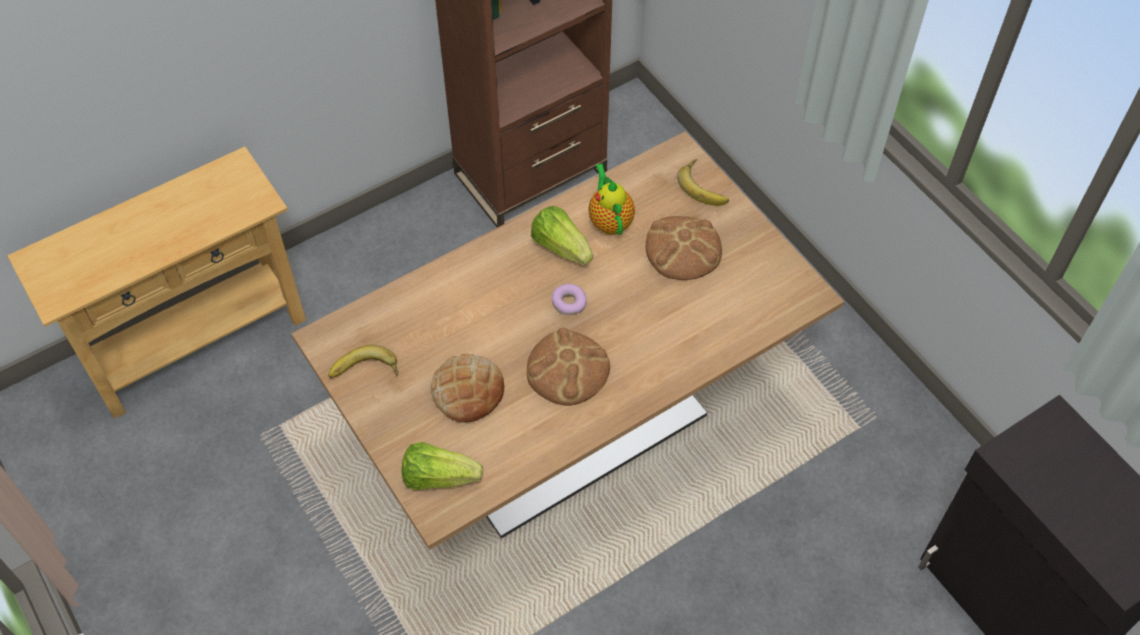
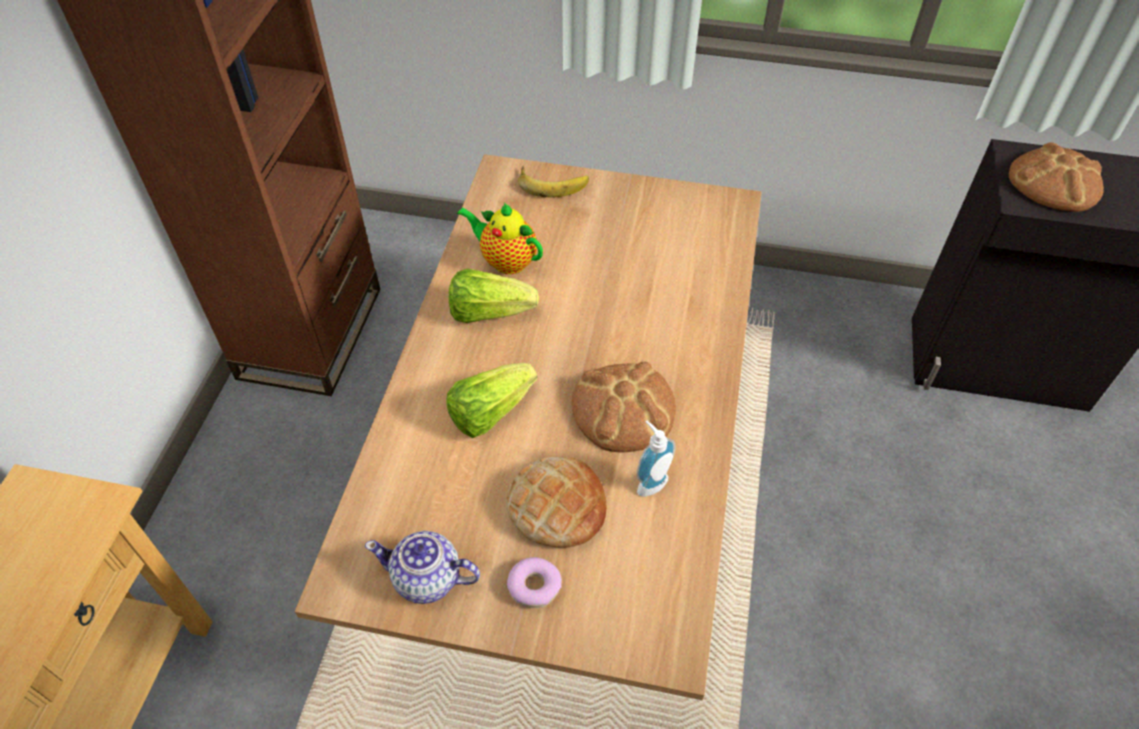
camera: 45 degrees left, 5 degrees down
(364, 372) = (428, 579): banana -> teapot
(438, 477) = (630, 614): lettuce -> lettuce (490, 412)
(531, 421) = (649, 482): none -> soap dispenser
(569, 303) = (554, 353): donut -> donut (534, 586)
(683, 249) = (595, 240): bread -> bread (1054, 182)

